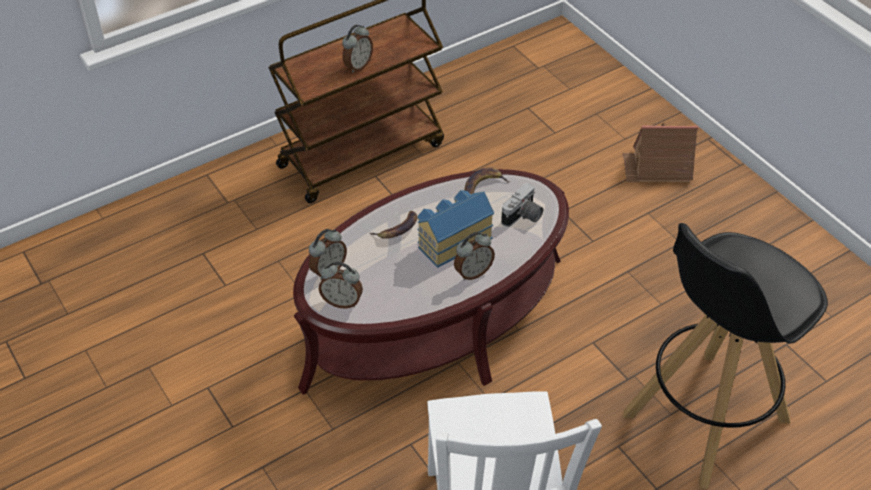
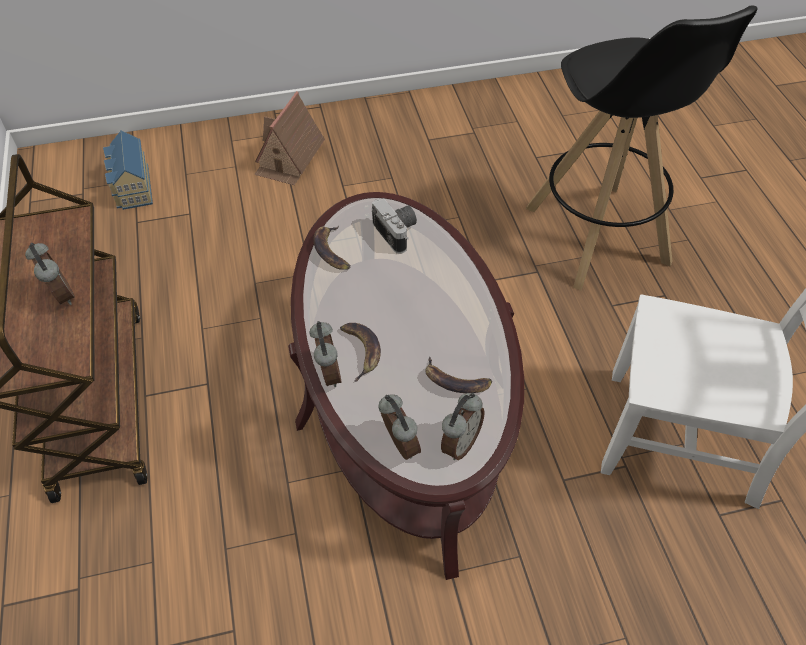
camera: 70 degrees left, 5 degrees up
(393, 286) = (455, 381): none -> banana
(452, 240) = (404, 304): toy house -> toy house (131, 187)
(473, 272) = (462, 300): alarm clock -> alarm clock (328, 373)

